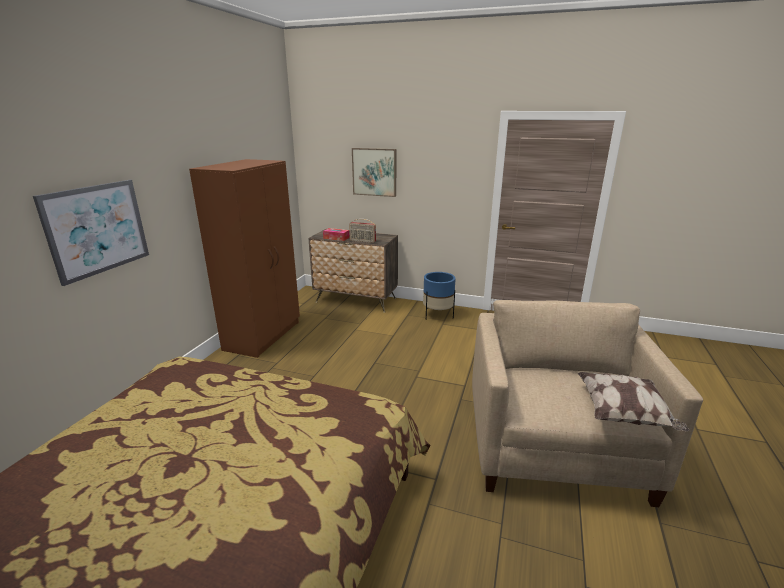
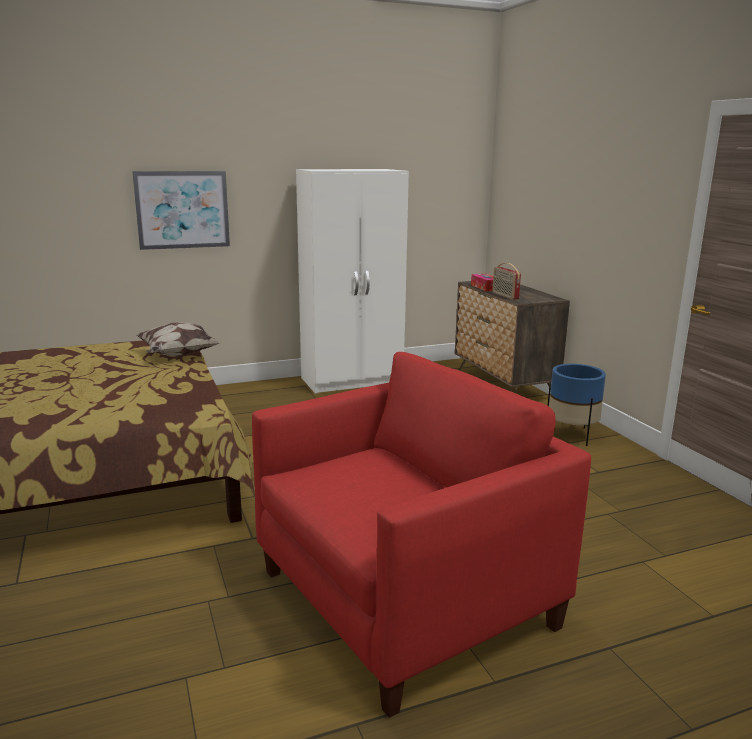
camera: 50 degrees right, 5 degrees down
(264, 335) = (353, 380): brown wardrobe -> white wardrobe
(374, 172) = (557, 201): picture -> none
(554, 448) = (404, 599): beige armchair -> red armchair
(624, 414) = (368, 528): pillow -> pillow (178, 355)

